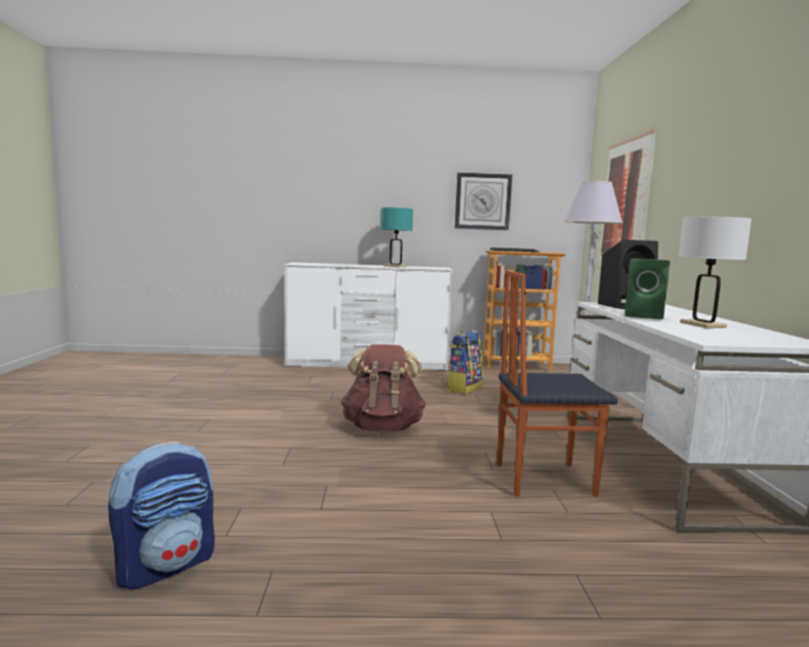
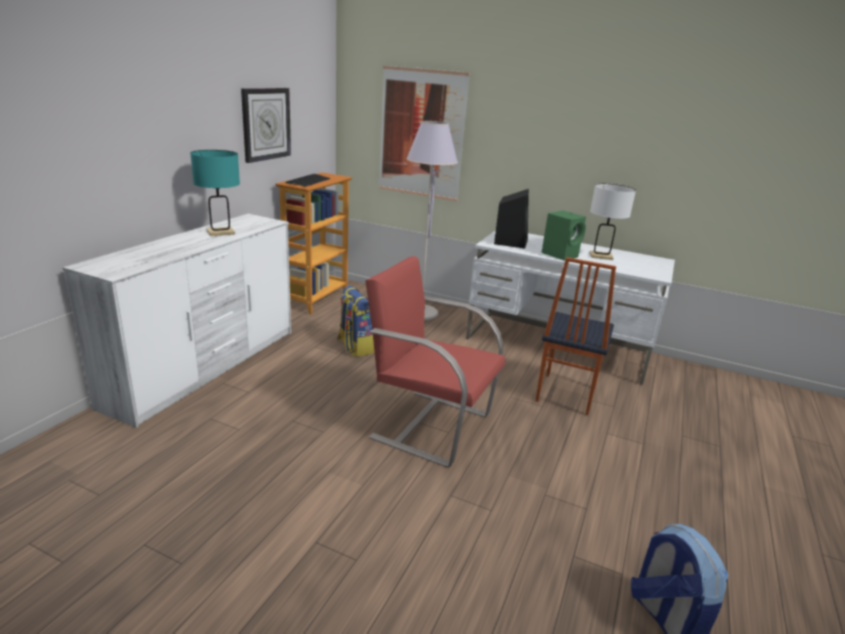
camera: 65 degrees left, 15 degrees up
(382, 427) = (430, 425): brown backpack -> red armchair

